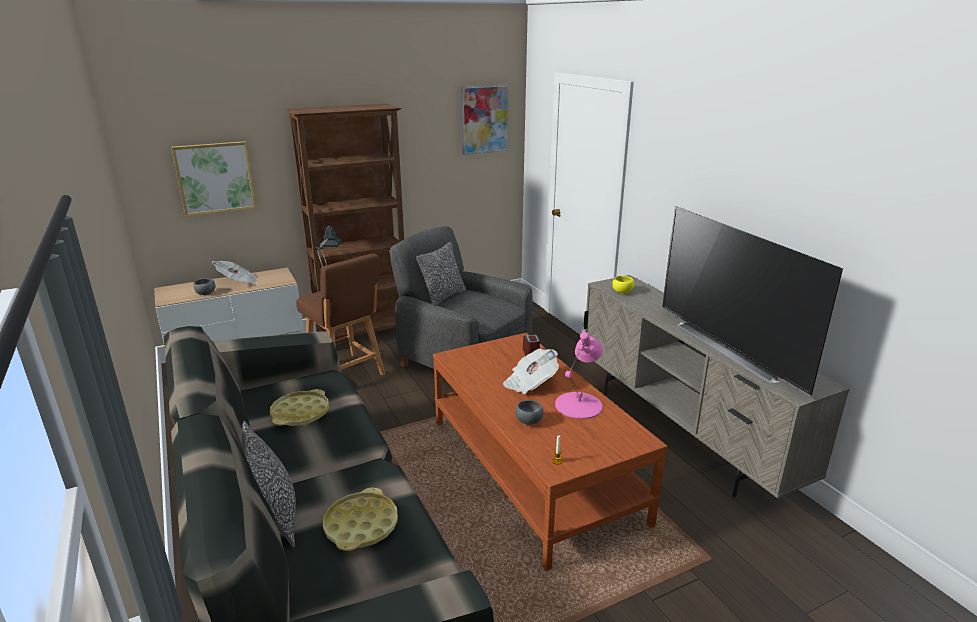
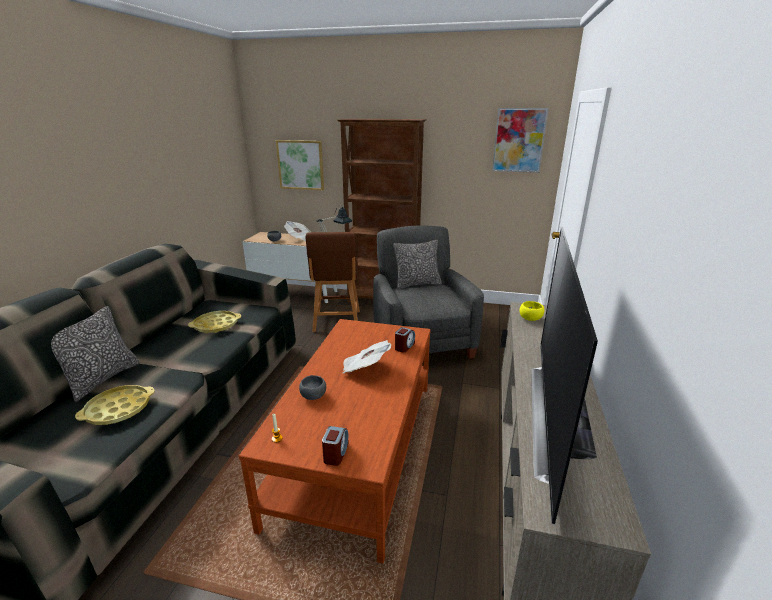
camera: 40 degrees right, 0 degrees up
(579, 405) = (371, 403): pink table lamp -> none
(612, 446) = (336, 453): none -> alarm clock

